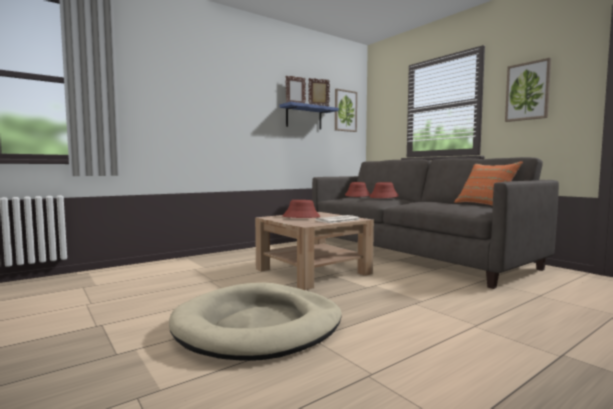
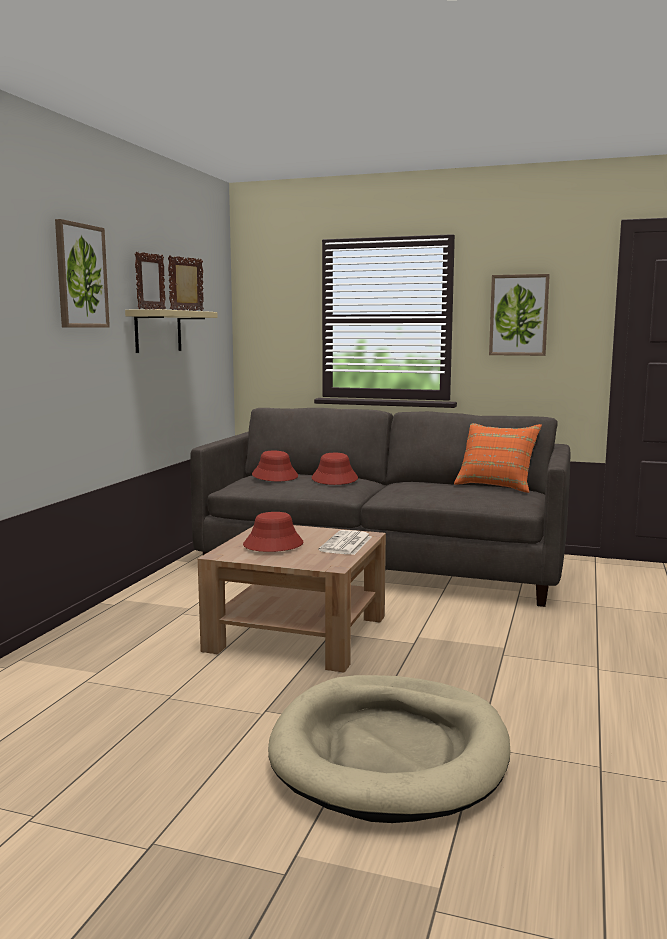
camera: 35 degrees left, 5 degrees up
(304, 117) = (158, 331): blue shelf -> beige shelf
(345, 111) = (208, 310): picture -> picture (81, 276)

